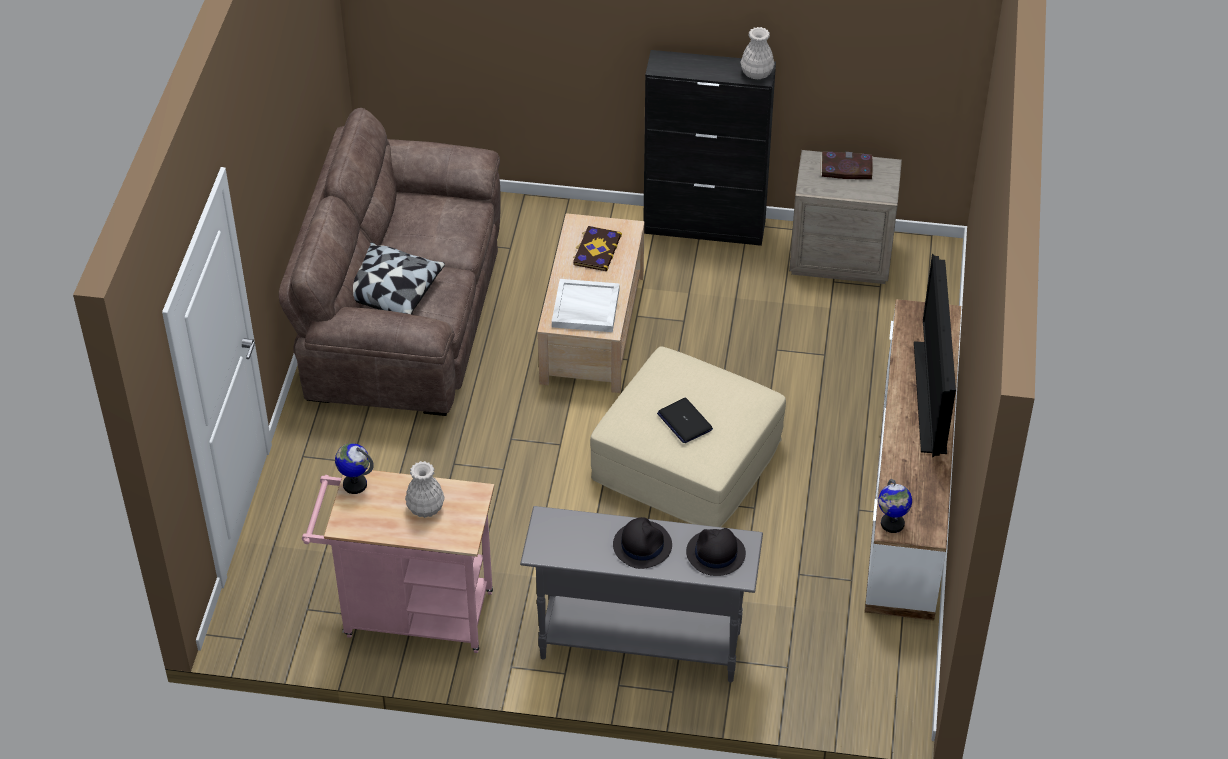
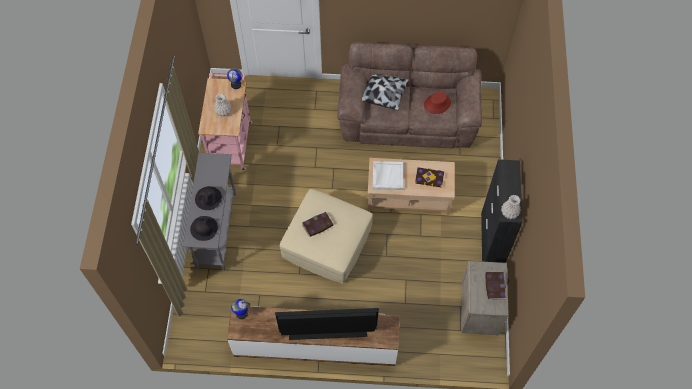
camera: 85 degrees right, 15 degrees up
(432, 216) = (437, 104): none -> red hat
(684, 421) = (317, 225): laptop -> book

